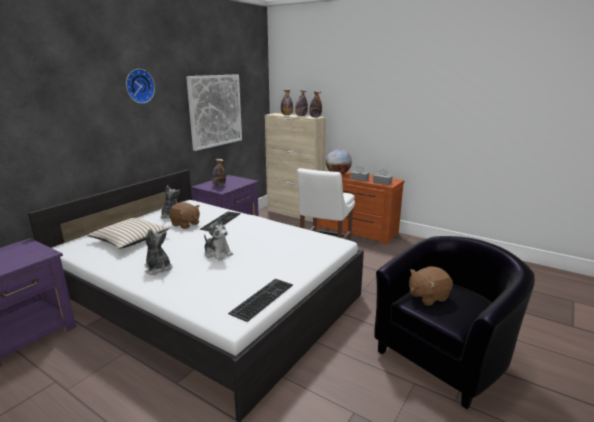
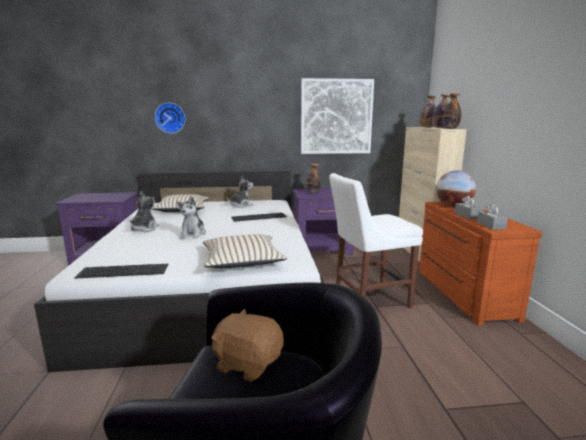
camera: 50 degrees right, 5 degrees down
(139, 86) = (246, 85): wall clock -> wall clock (170, 118)
(185, 224) = (233, 212): brown plush toy -> none
(307, 254) = (242, 260): none -> beige pillow

